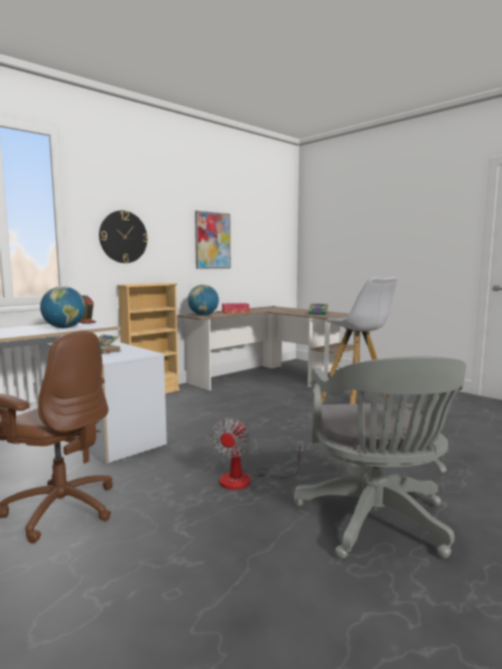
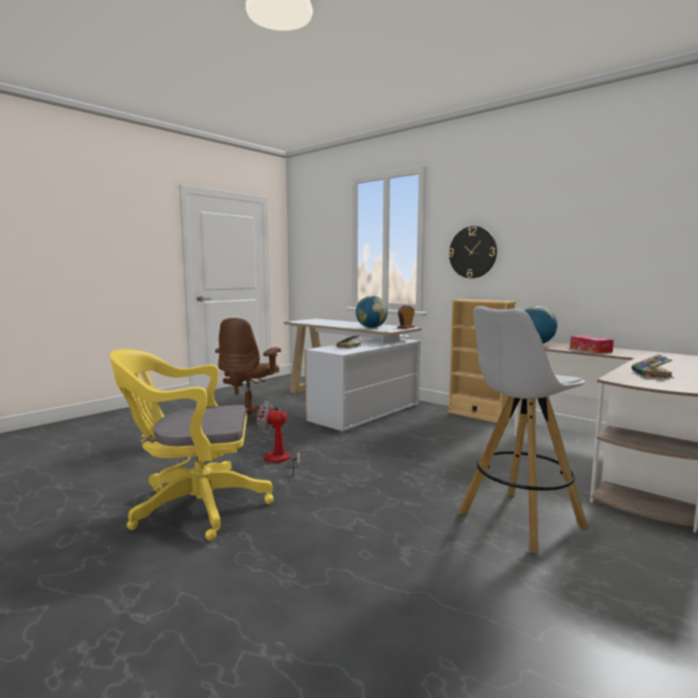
camera: 85 degrees right, 0 degrees up
(212, 240) = (595, 248): picture -> none
(376, 523) = (193, 507): grey office chair -> yellow office chair

